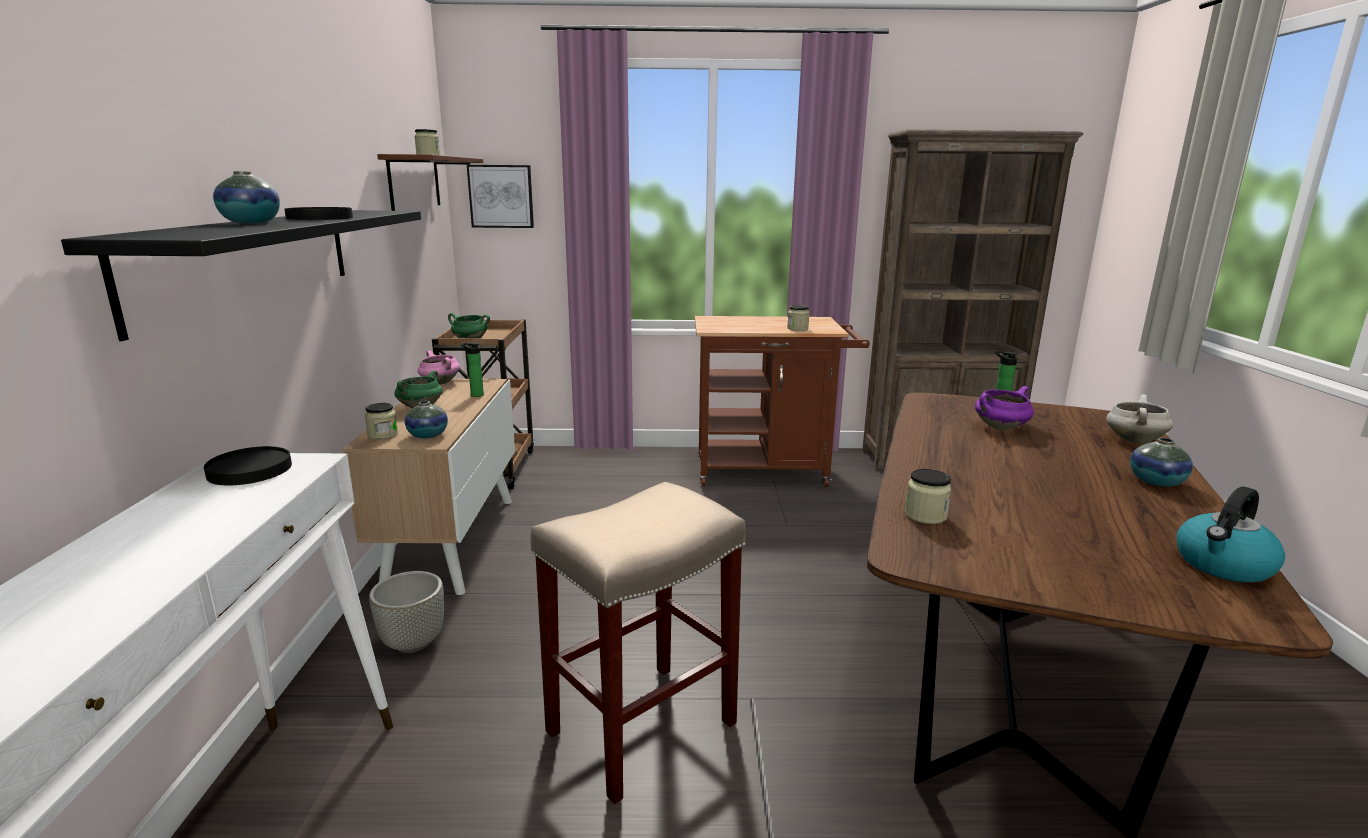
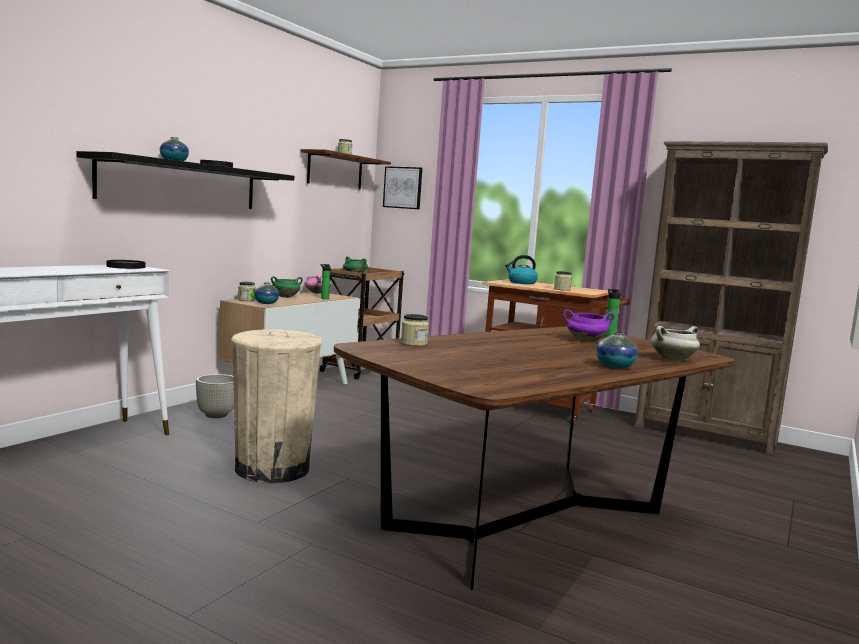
camera: 30 degrees right, 10 degrees down
(640, 729) = (272, 469): beige stool -> beige trash can
(1223, 565) = (531, 381): kettle -> kettle (521, 283)

